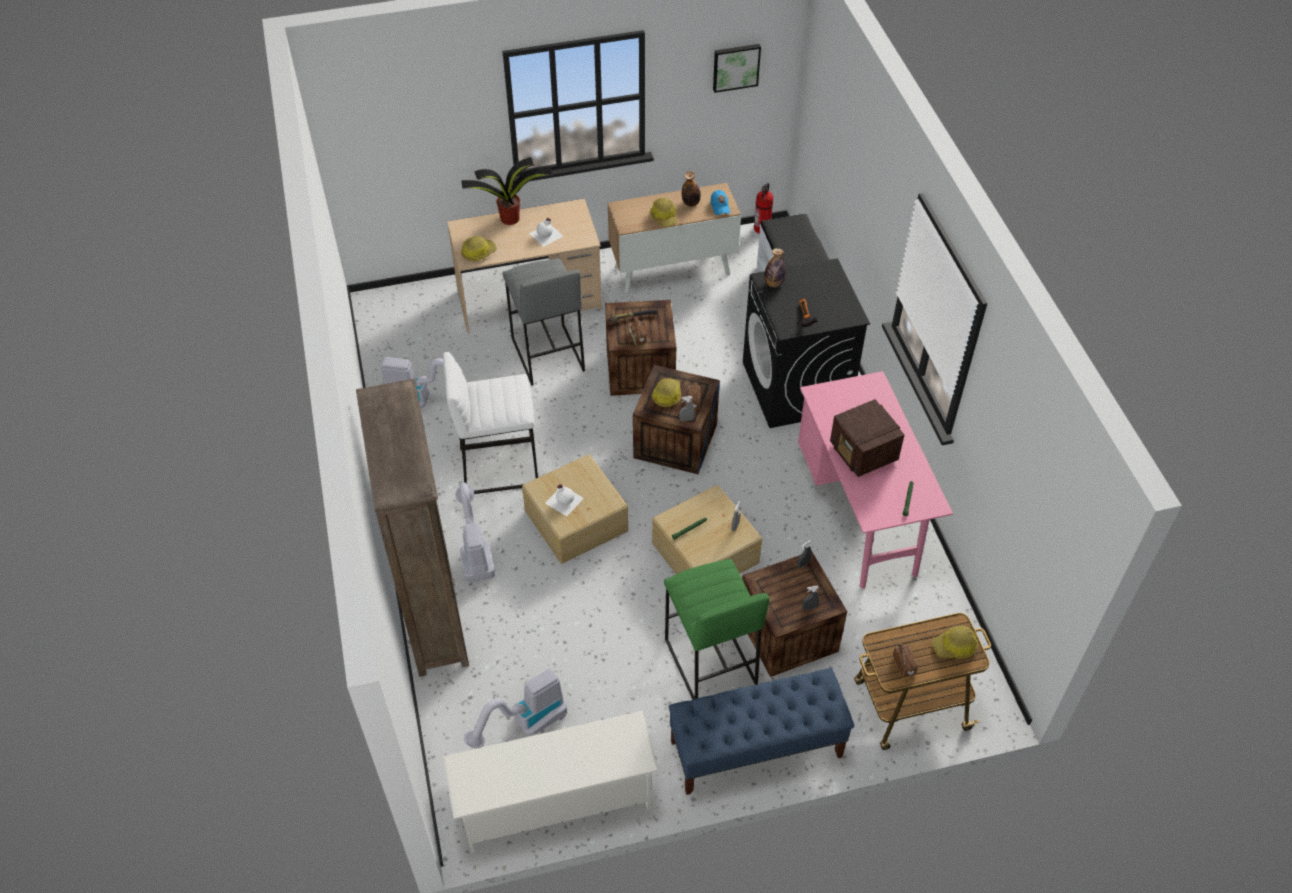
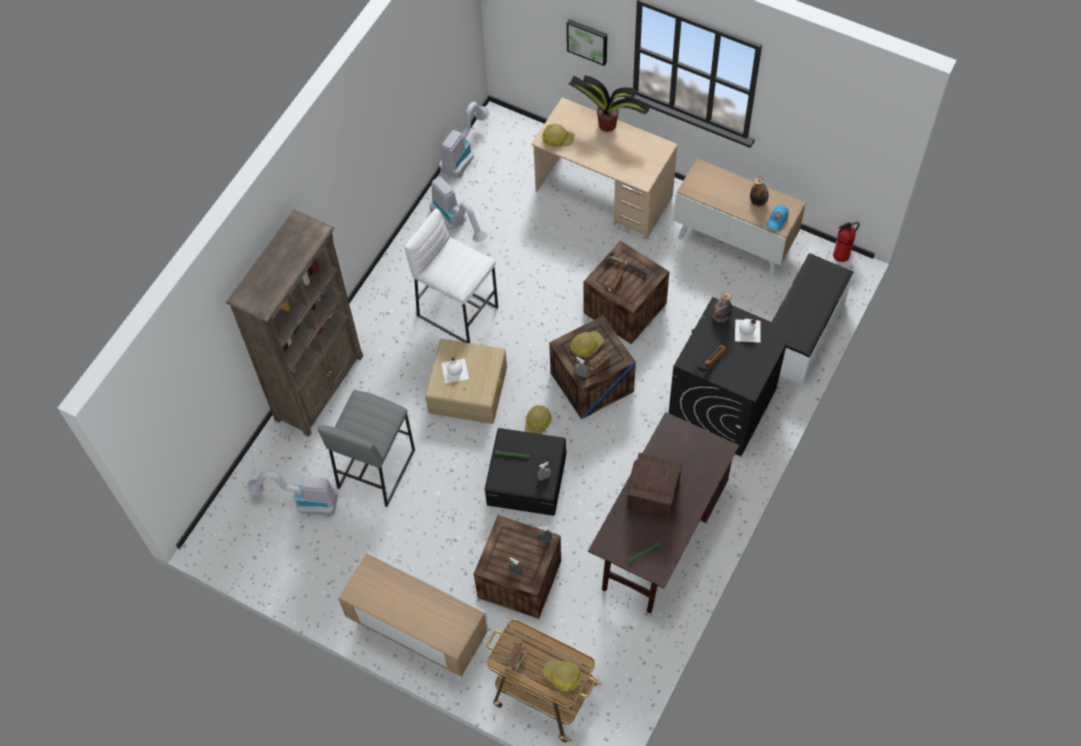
camera: 45 degrees right, 10 degrees up
(474, 550) = (385, 360): vacuum cleaner -> vacuum cleaner (463, 154)
(546, 234) = (619, 157): white bottle -> white bottle (748, 331)
(546, 354) = (572, 248): grey stool -> grey stool (375, 468)
(555, 802) = (273, 565): white shoe rack -> none
(664, 217) = (725, 200): hard hat -> hard hat (538, 422)
(704, 552) = (526, 479): beige storage box -> black storage box
(709, 662) = (450, 556): green stool -> none
(735, 66) = (840, 116): picture -> picture (588, 40)
(755, 749) = (419, 635): blue bench -> cabinet
(860, 514) = (660, 537): pink desk -> brown desk

